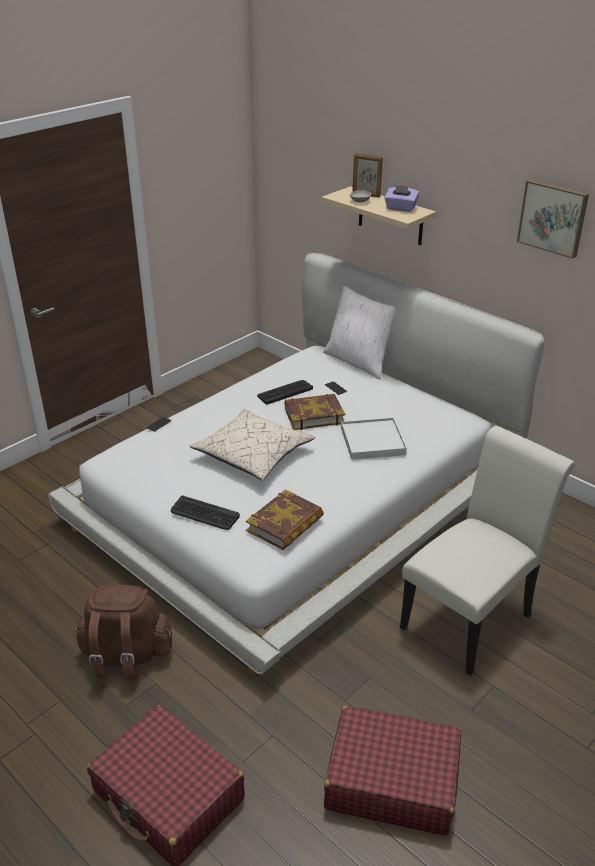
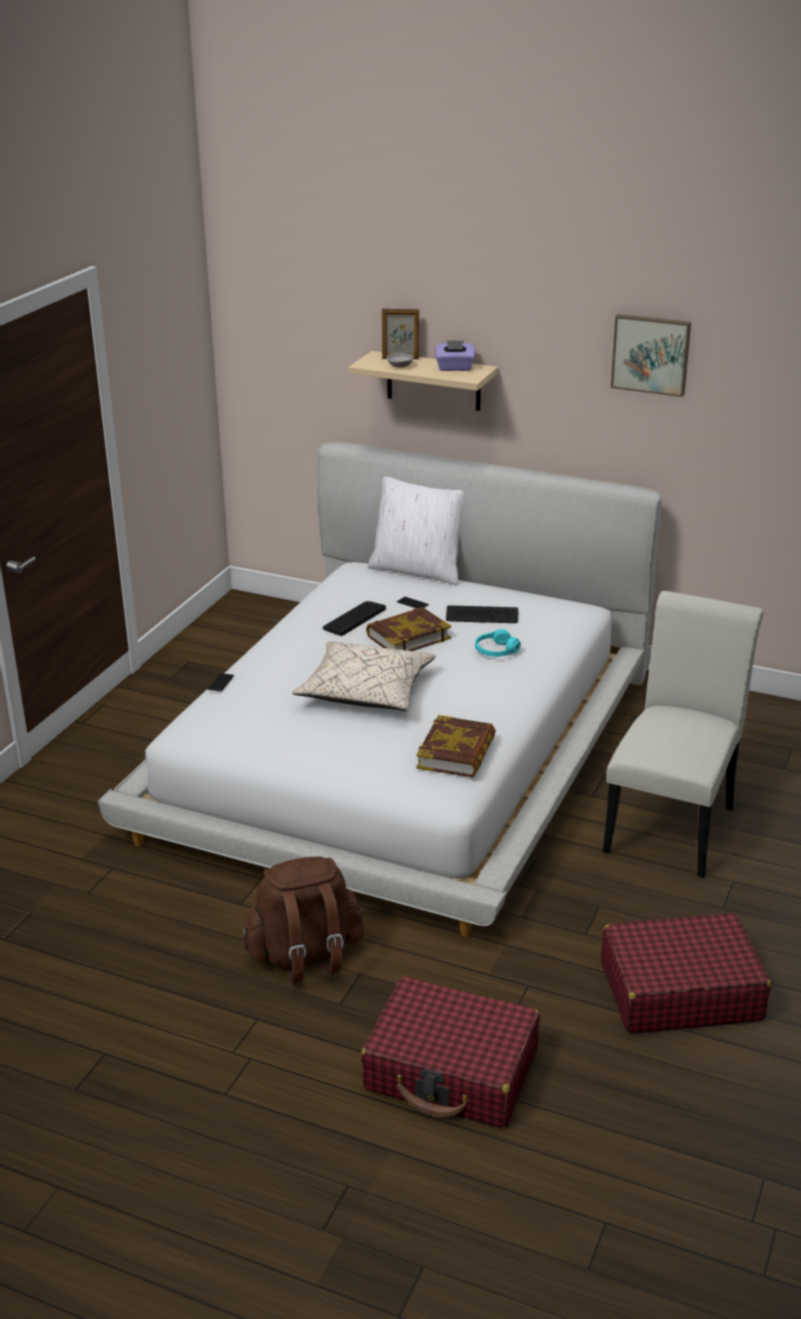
camera: 20 degrees left, 5 degrees down
(204, 514) = (354, 762): keyboard -> keyboard (482, 616)
(372, 441) = (496, 651): white tray -> turquoise headphones

